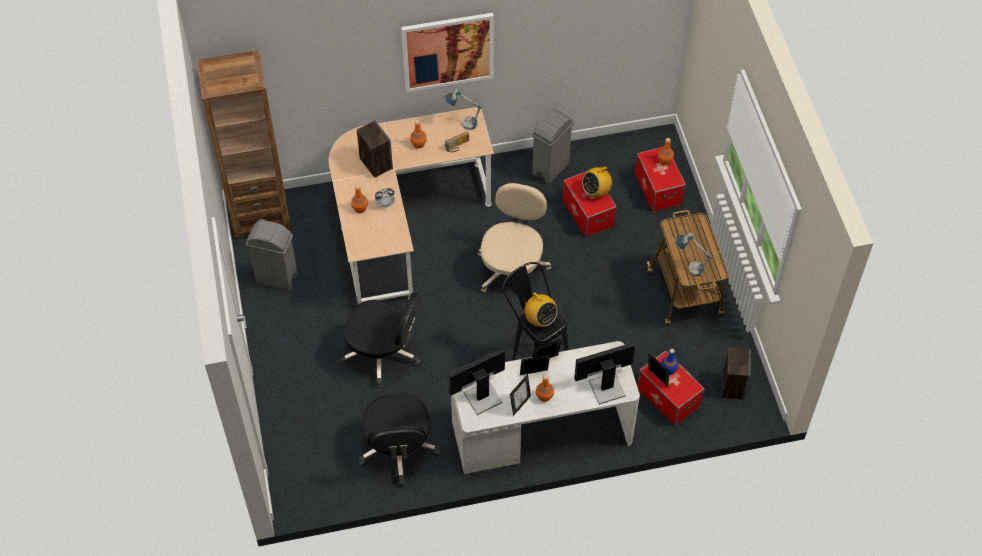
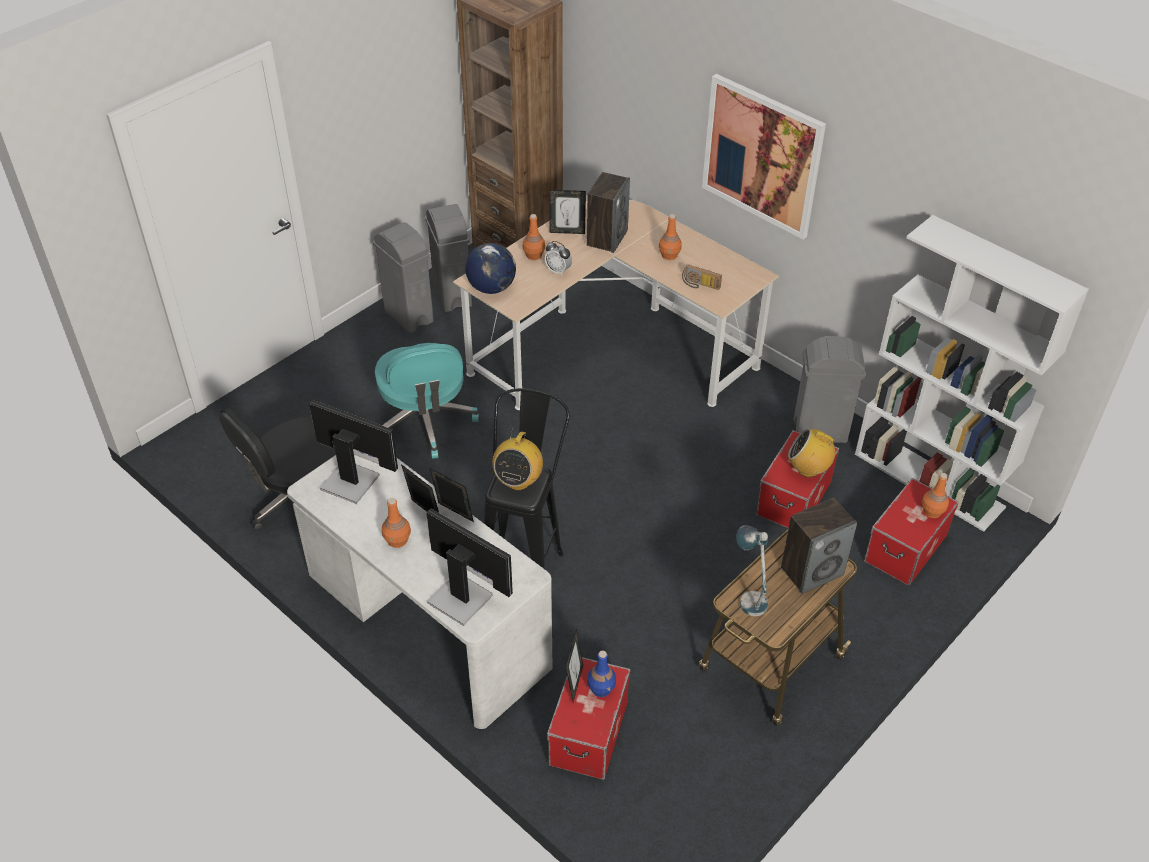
camera: 55 degrees right, 10 degrees down
(275, 312) = (408, 316): none -> grey trash can
(372, 246) = (491, 287): none -> globe
(383, 353) = (425, 422): black office chair -> turquoise office chair
(463, 123) = (737, 274): table lamp -> none
(512, 269) = (642, 471): beige office chair -> none
(520, 404) = (366, 522): picture frame -> picture frame (567, 231)
(623, 146) = (930, 480): none -> white bookcase
(732, 386) = (672, 803): speaker -> speaker (812, 571)

